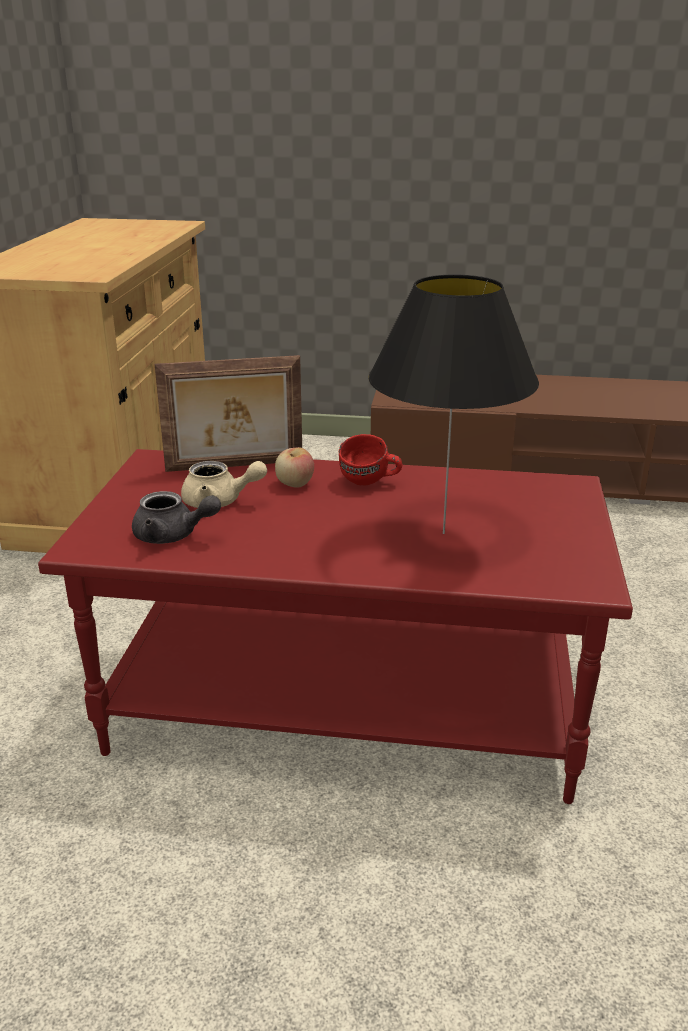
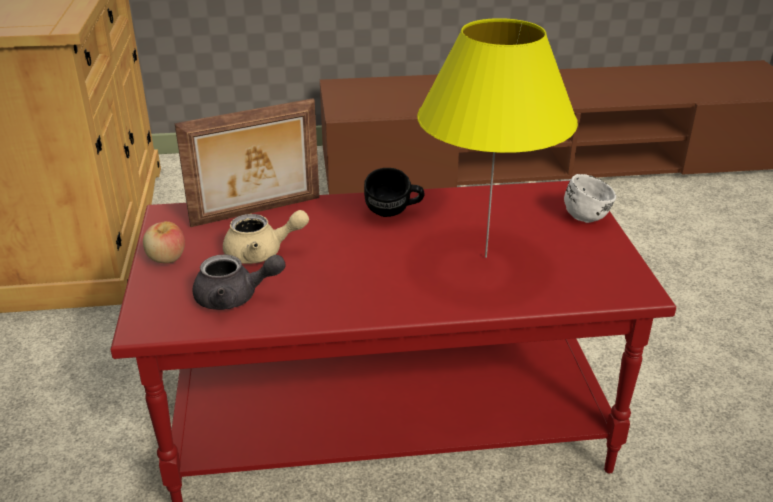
camera: 15 degrees left, 5 degrees up
(295, 484) = (324, 224): apple -> apple (166, 259)
(369, 483) = (393, 213): red mug -> black mug
(443, 533) = (485, 257): black table lamp -> yellow table lamp
(579, 508) = (588, 214): none -> white mug

